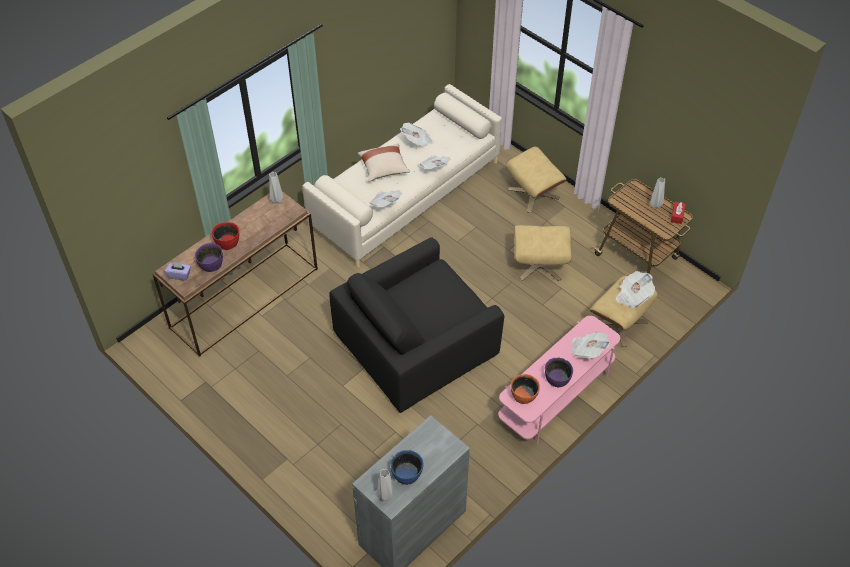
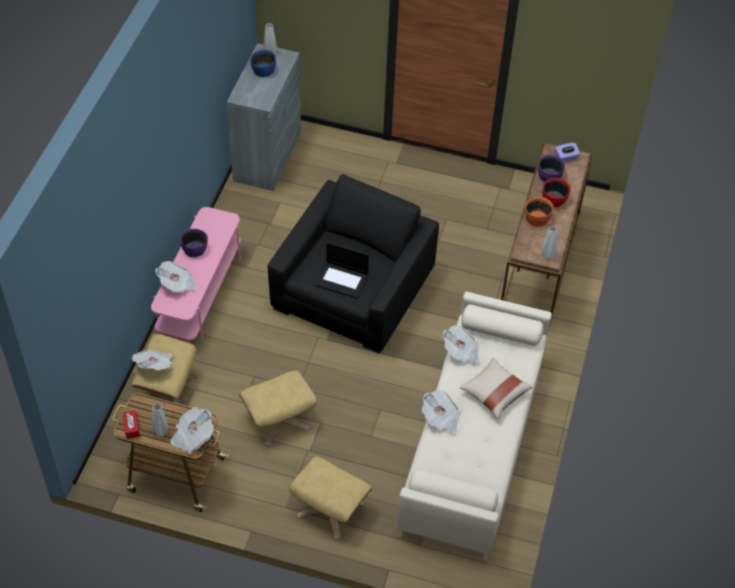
camera: 150 degrees right, 0 degrees up
(417, 141) = (484, 445): newspaper -> newspaper (192, 436)
(442, 289) = (342, 280): none -> laptop
(524, 395) = (217, 225): orange bowl -> orange bowl (536, 218)

